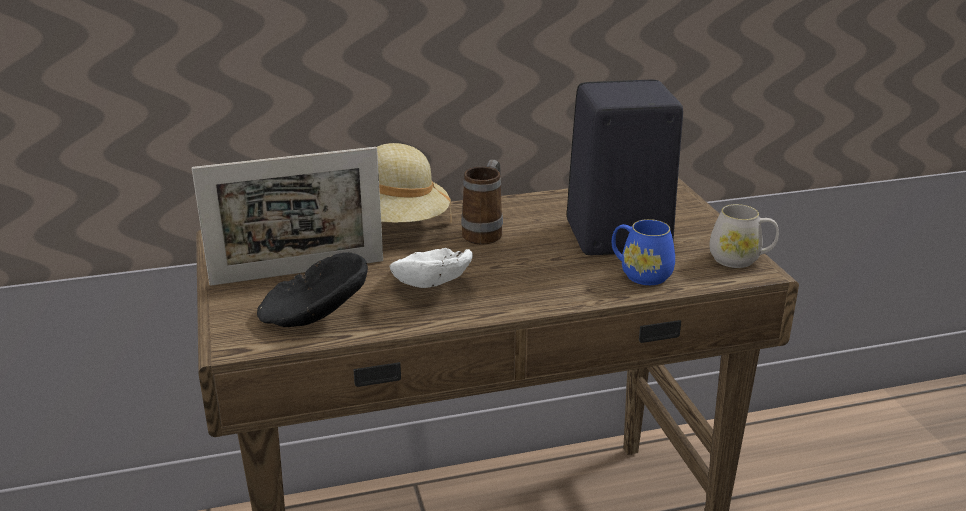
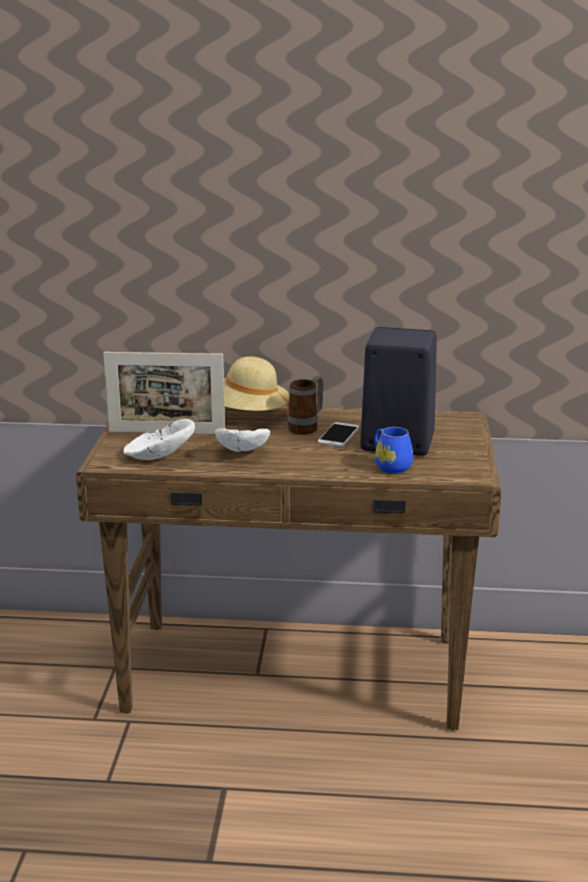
camera: 20 degrees right, 5 degrees down
(312, 315) = (159, 456): black bowl -> white bowl
(535, 237) = (338, 435): none -> phone
(740, 259) = (471, 468): white mug -> none

